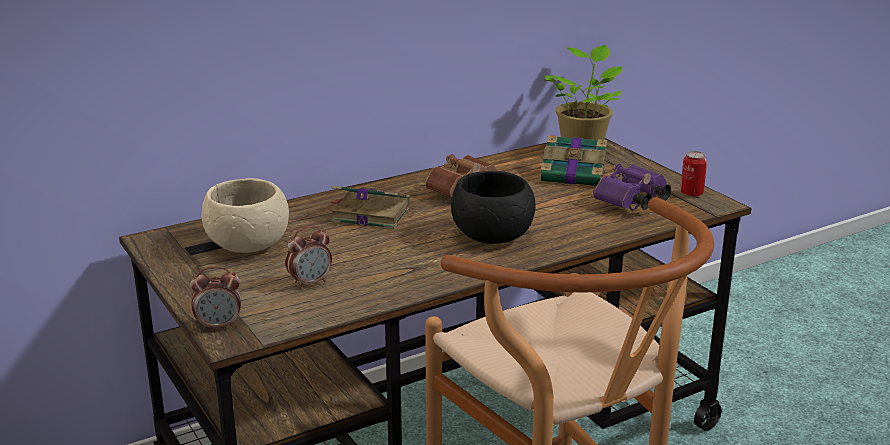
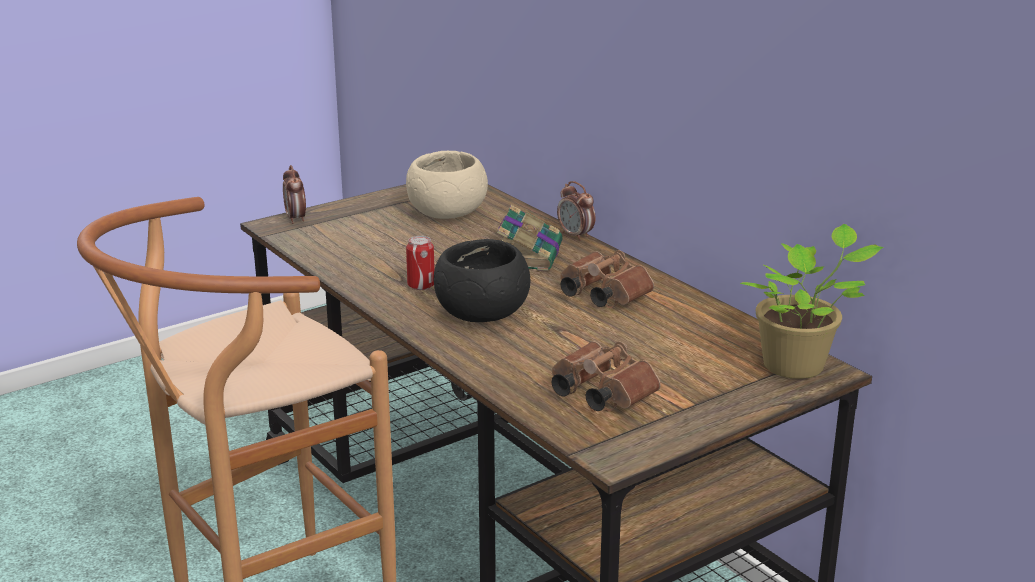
camera: 85 degrees right, 0 degrees up
(310, 283) = (370, 242): alarm clock -> alarm clock (576, 236)
(575, 176) = (681, 359): book -> none
(631, 203) = (599, 394): purple binoculars -> brown binoculars
(691, 193) = (646, 440): can -> can (421, 286)

